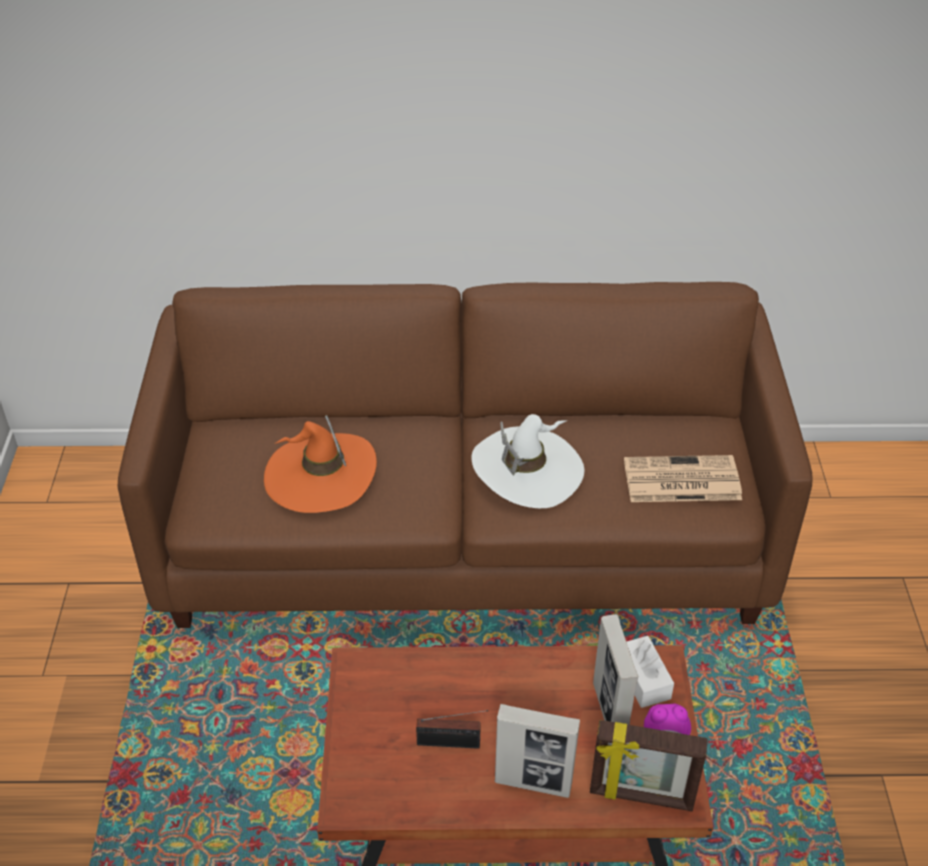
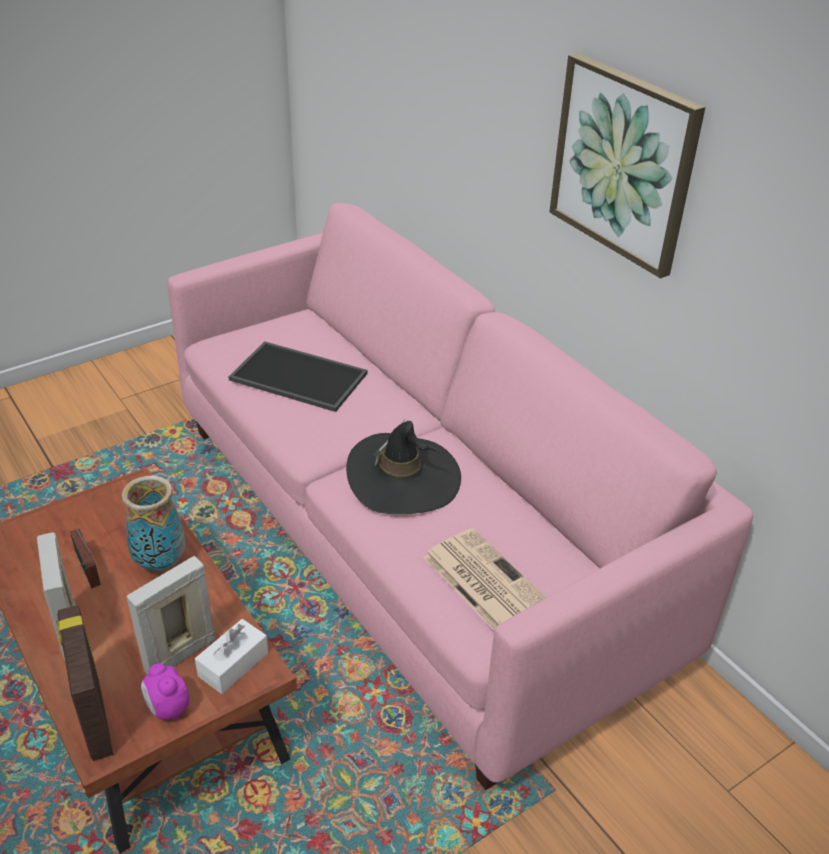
camera: 55 degrees right, 5 degrees down
(320, 476) = (296, 377): orange hat -> tray
(465, 537) = (412, 537): brown sofa -> pink sofa
(482, 685) = (159, 562): none -> vase
(527, 470) = (403, 478): white hat -> black hat
(558, 102) = (624, 163): none -> picture

